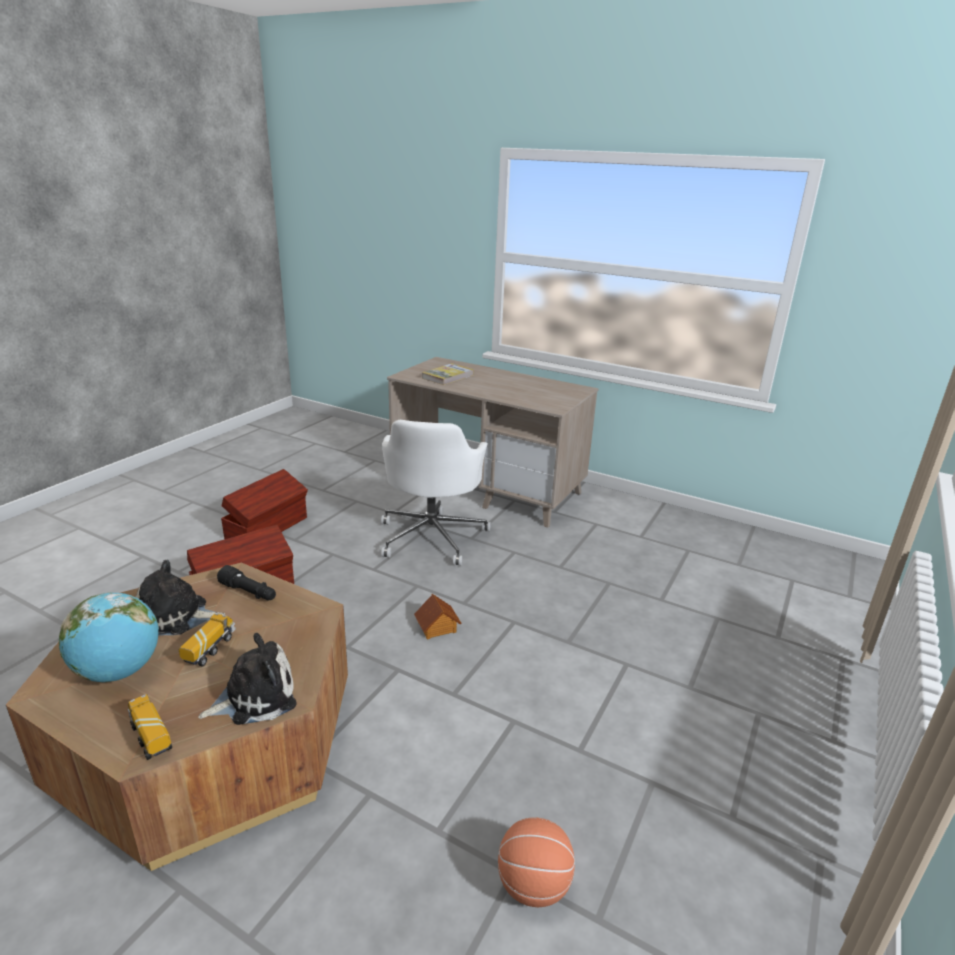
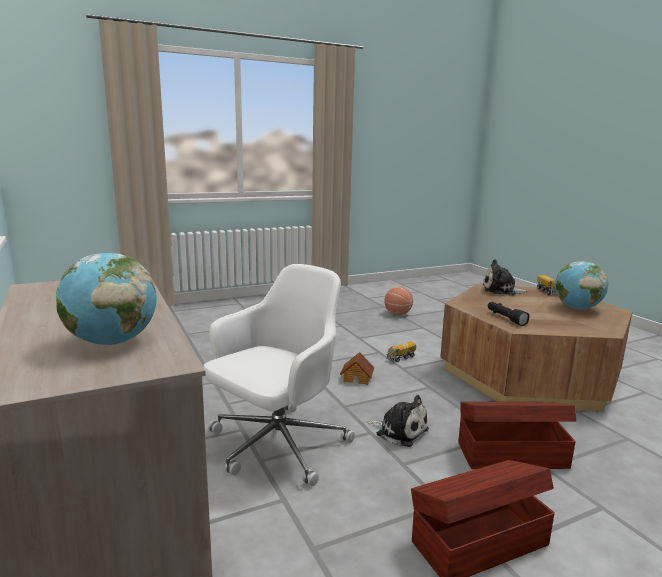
camera: 145 degrees left, 10 degrees down
(176, 617) = (553, 318): plush toy -> plush toy (399, 431)
(210, 649) = (527, 305): toy truck -> toy truck (401, 358)
(448, 376) = (112, 342): book -> globe

